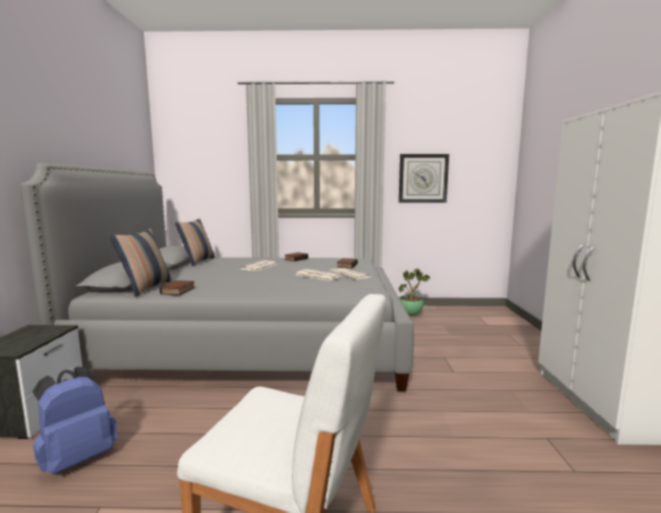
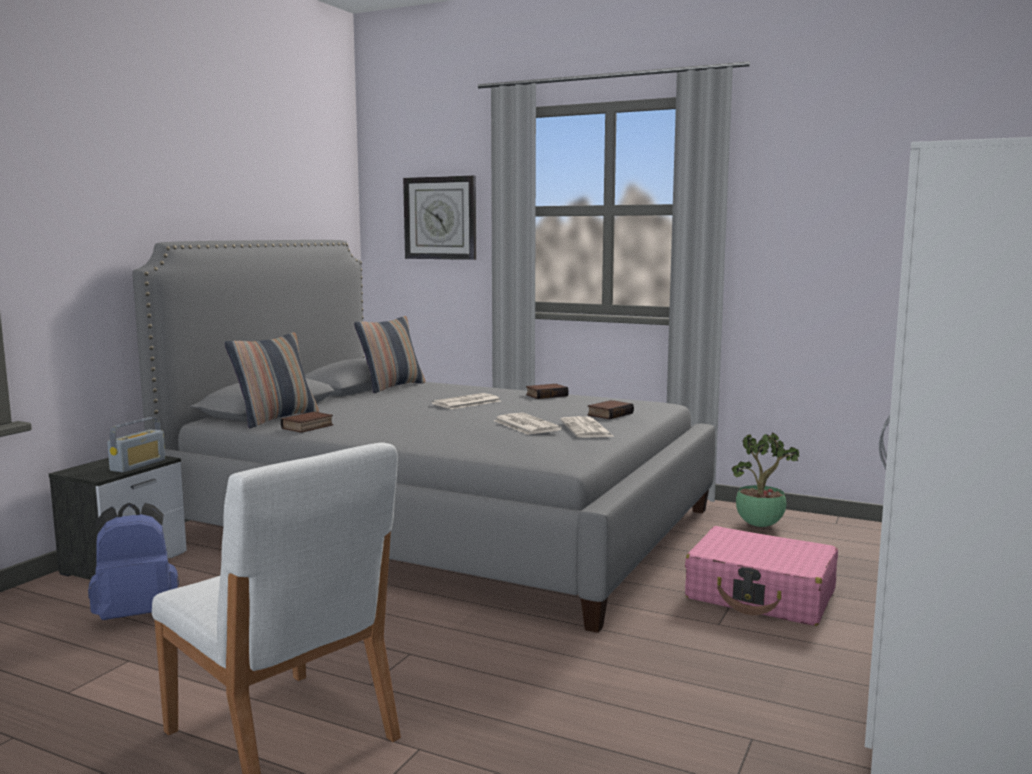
camera: 25 degrees right, 0 degrees up
(44, 335) = (138, 465): none -> radio
(423, 178) = (814, 251): wall clock -> wall clock (440, 218)
(453, 351) = (761, 595): none -> pink suitcase

